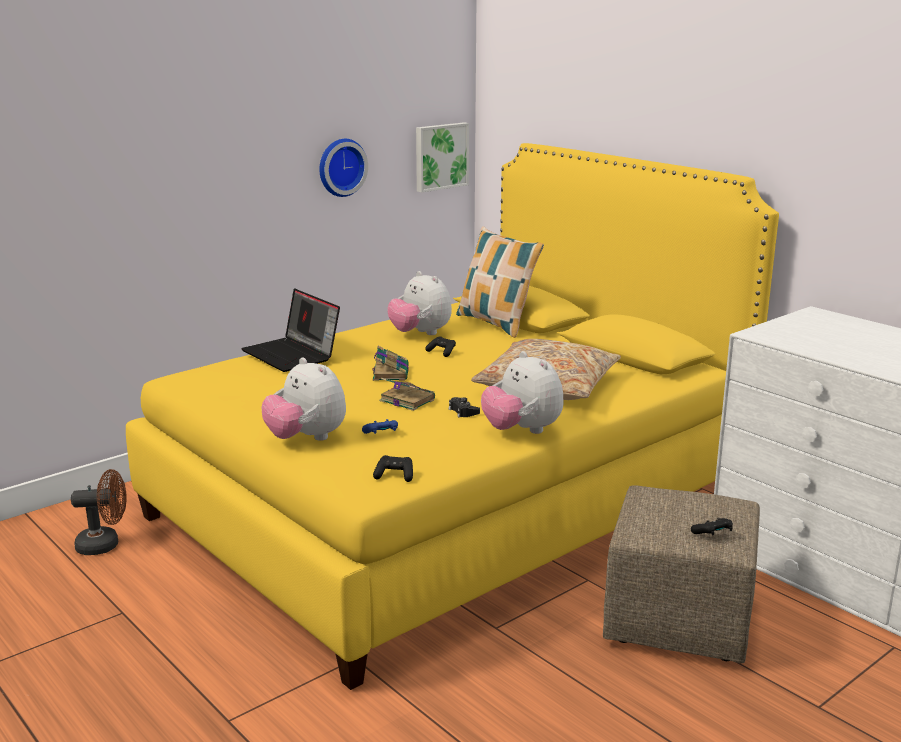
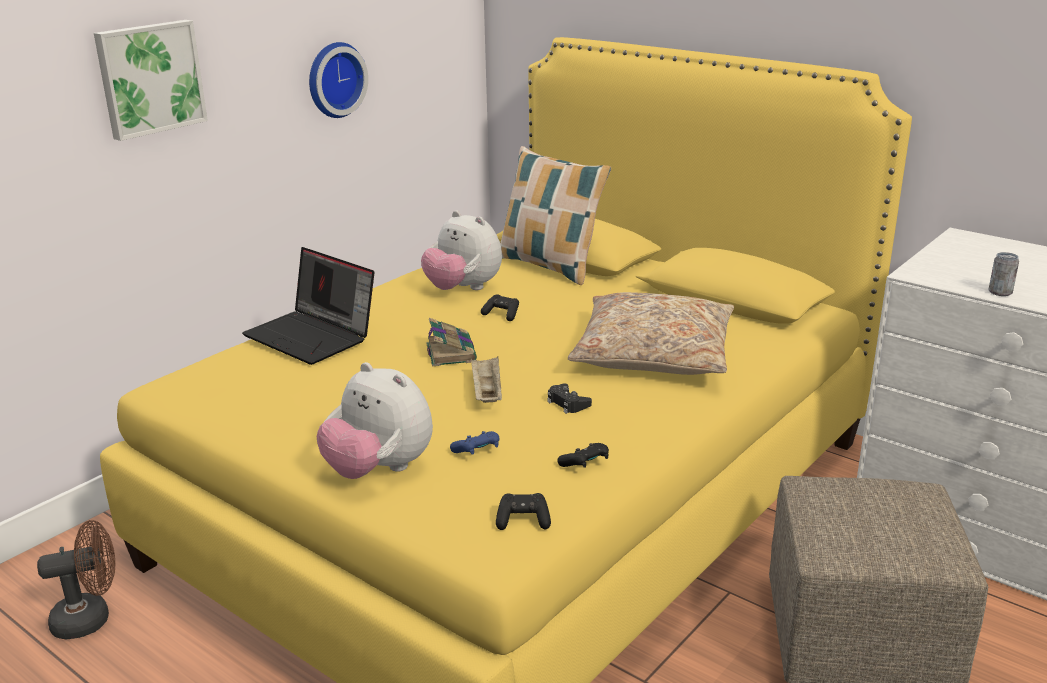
camera: 10 degrees left, 5 degrees up
(406, 400) = (486, 392): book -> beige tray
(440, 156) = (448, 57): picture -> picture (150, 78)
(522, 431) = (655, 426): plush toy -> none
(712, 534) = (921, 543): black game controller -> black game controller (585, 464)
(813, 350) = (1000, 292): none -> can

